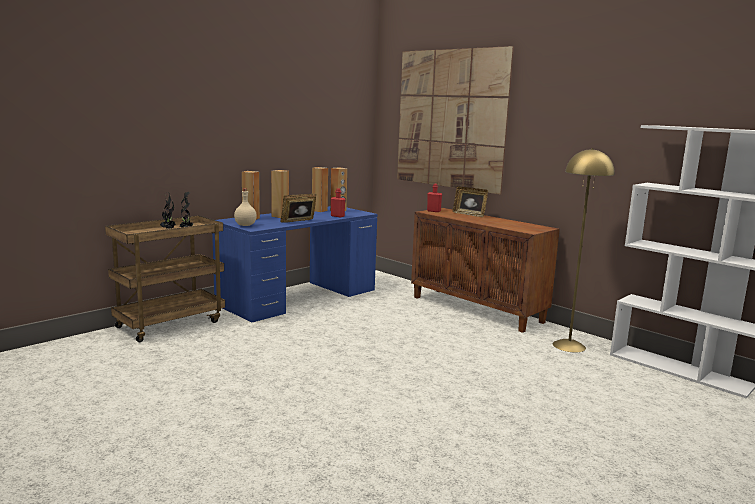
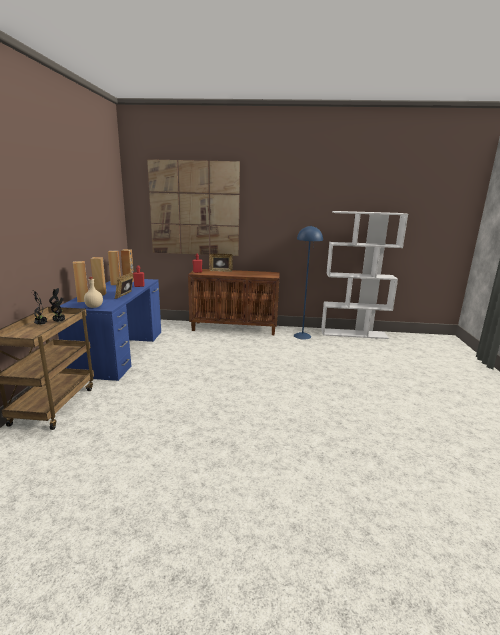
camera: 40 degrees left, 5 degrees up
(569, 346) = (302, 336): yellow floor lamp -> blue floor lamp

